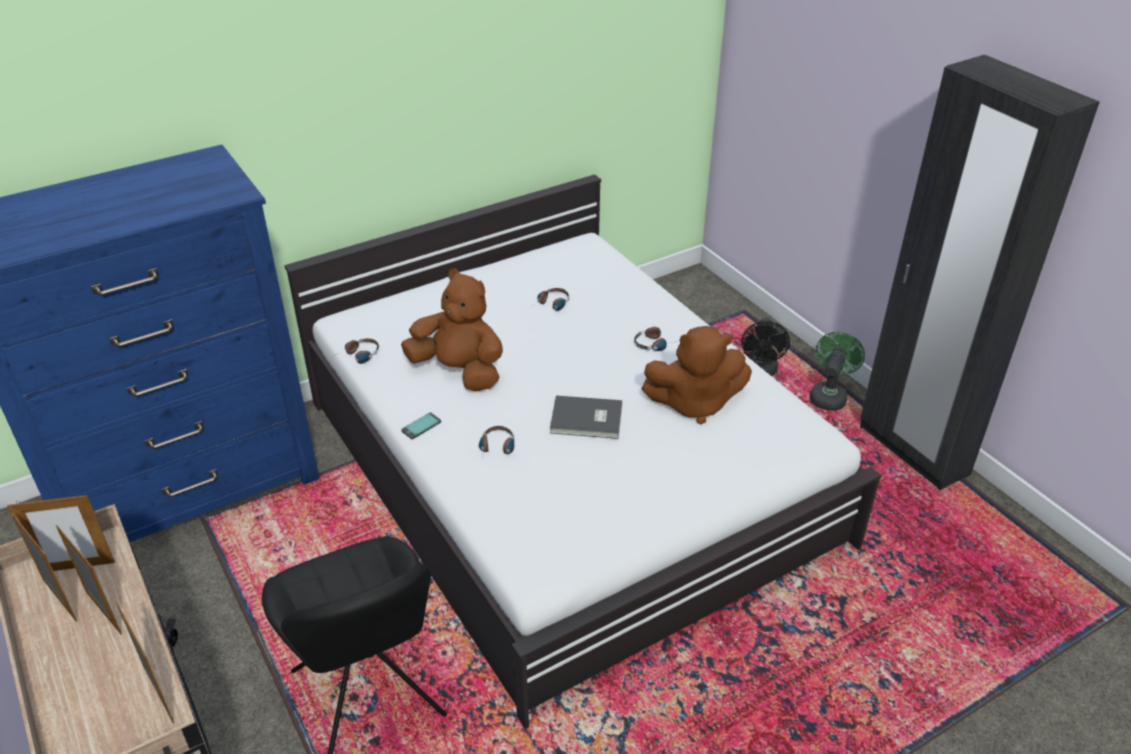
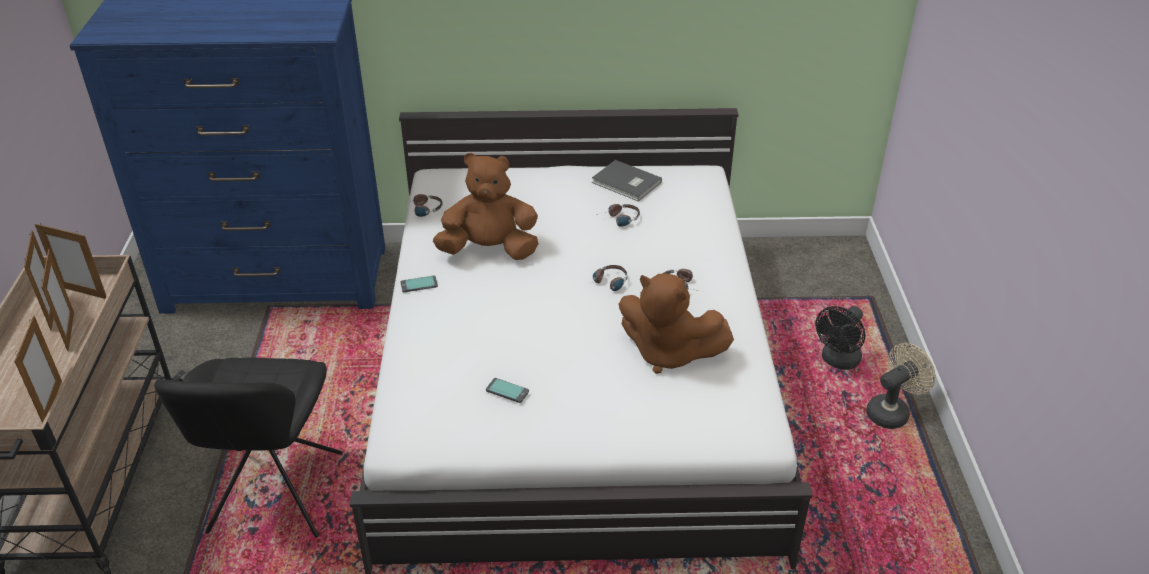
camera: 30 degrees right, 0 degrees up
(459, 371) = (489, 250): brown plush toy -> brown plush toy turned 60 degrees counterclockwise
(497, 449) = (460, 326): headphones -> headphones (608, 284)
(587, 420) = (556, 331): grey book -> grey book (626, 183)
(593, 489) = (507, 391): none -> phone
(829, 396) = (892, 411): green fan -> beige fan
(912, 451) = (936, 501): black wardrobe -> none

